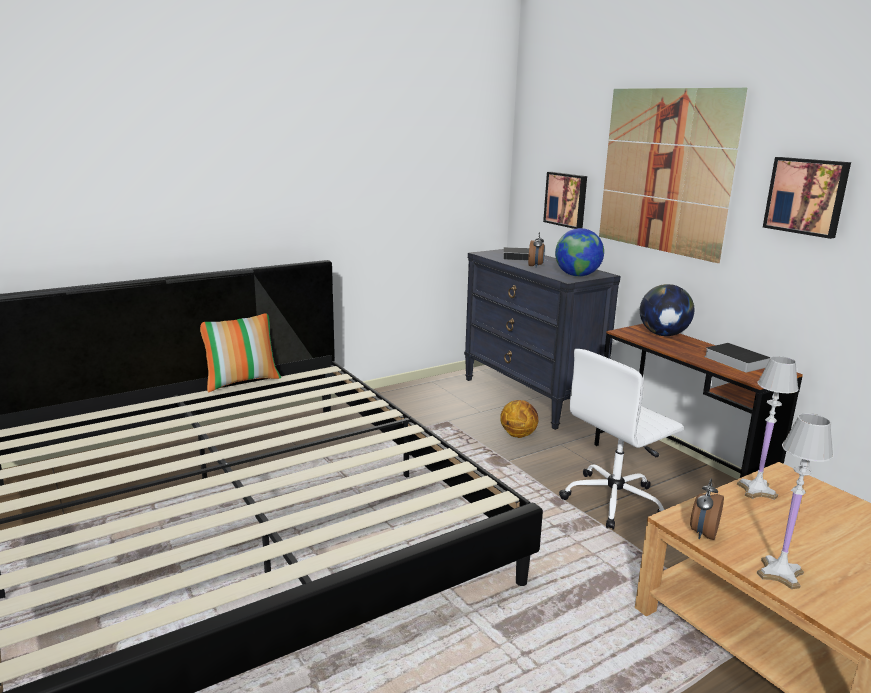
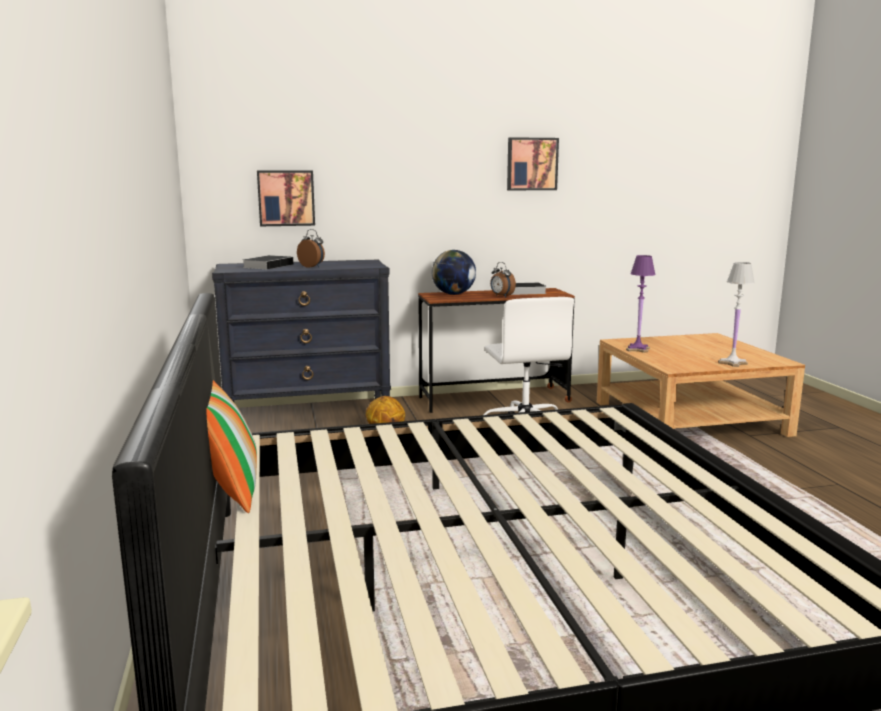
camera: 70 degrees left, 5 degrees down
(577, 276) = (365, 264): globe -> none
(664, 171) = (407, 157): picture -> none
(702, 533) = (689, 367): alarm clock -> alarm clock (501, 296)
(756, 490) = (637, 349): white table lamp -> purple table lamp

